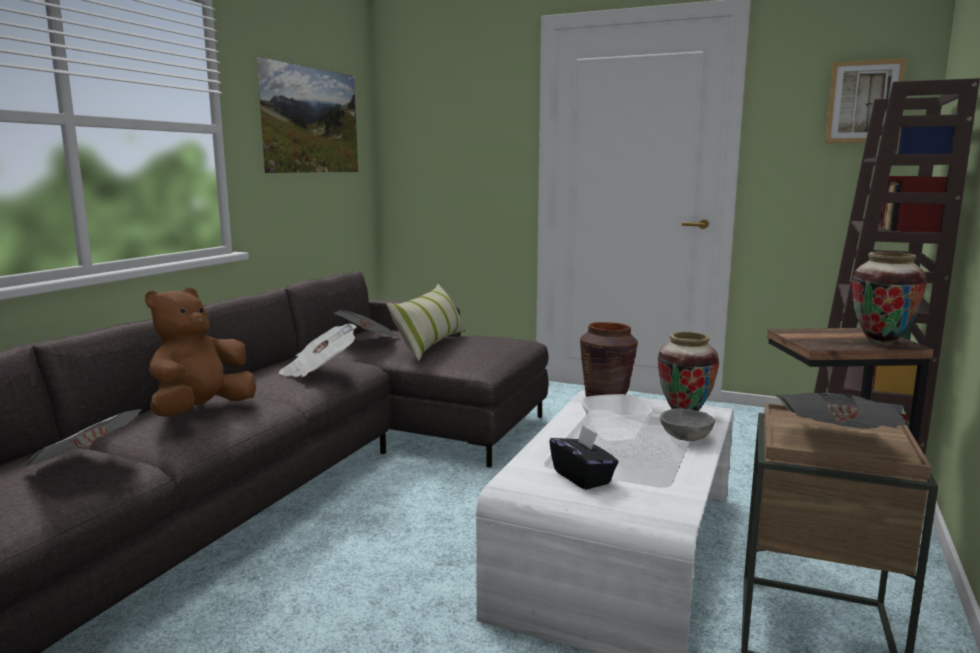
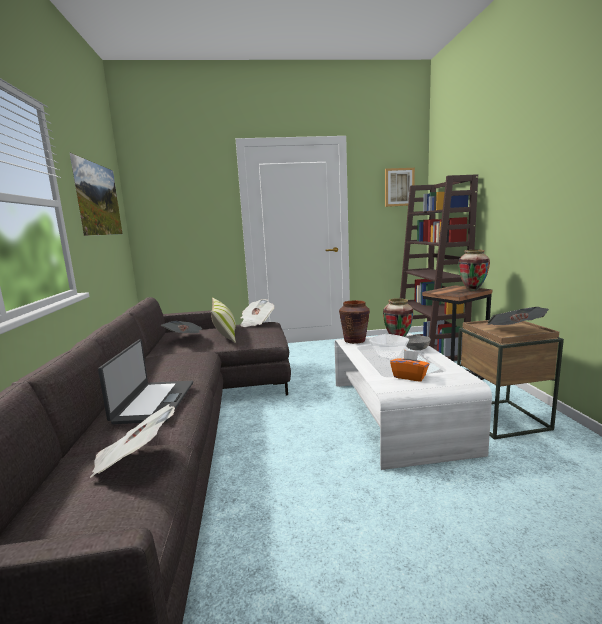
camera: 30 degrees left, 0 degrees up
(201, 411) = (153, 402): brown plush toy -> laptop
(319, 371) = (187, 360): newspaper -> newspaper (256, 322)
(582, 477) = (409, 377): black tissue box -> orange tissue box

